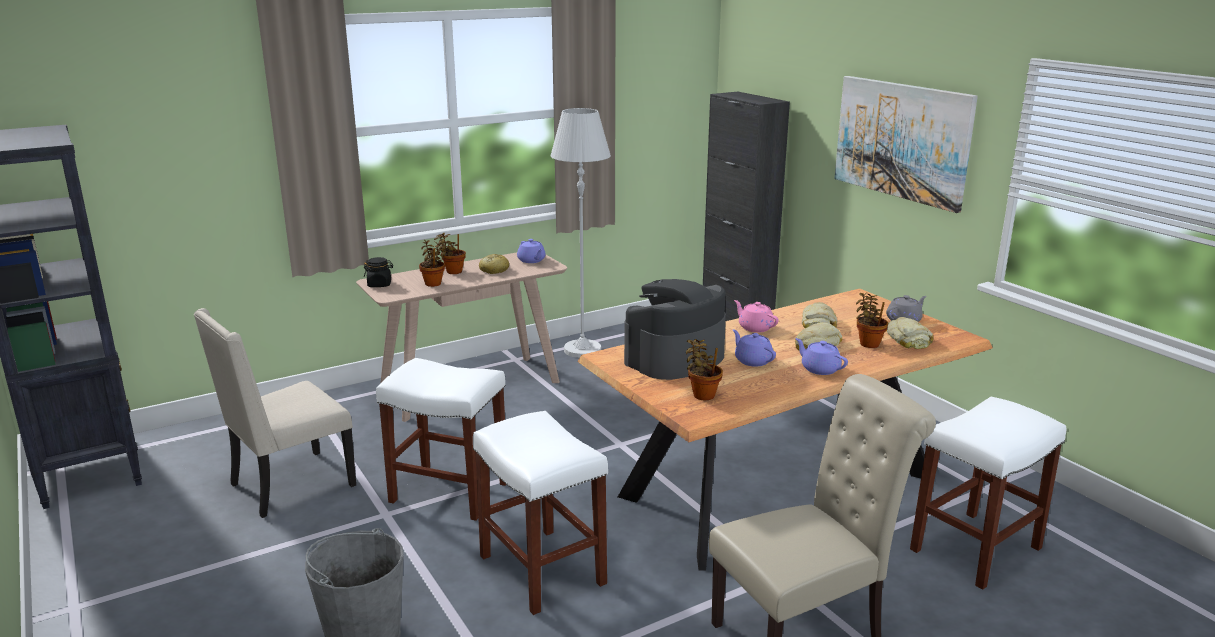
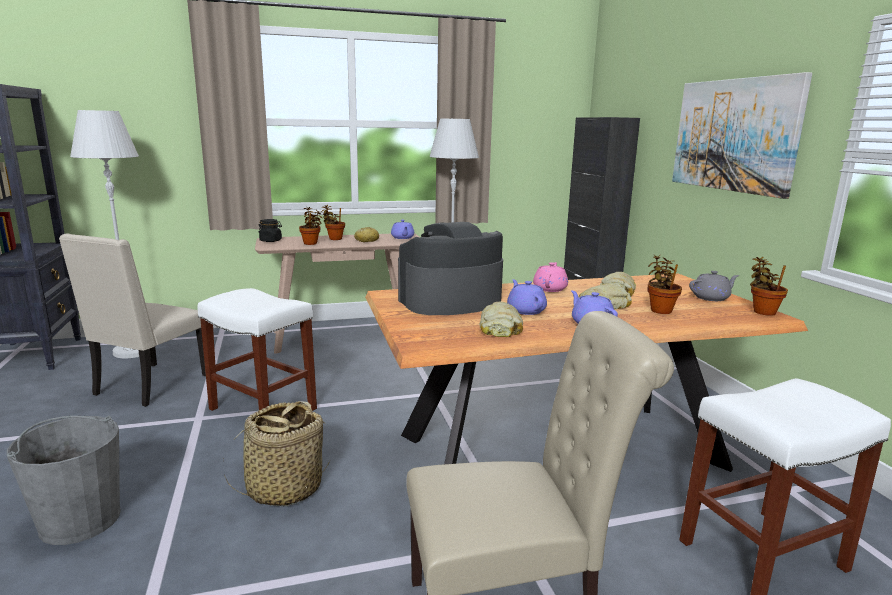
camera: 15 degrees right, 5 degrees down
(221, 444) = (133, 351): none -> white floor lamp
(289, 486) = (150, 385): beige chair -> beige chair turned 45 degrees counterclockwise
(540, 569) = (284, 488): white stool -> basket
(702, 394) = (448, 329): potted plant -> potted plant (762, 311)
(755, 327) = (550, 288): pink teapot -> pink teapot turned 45 degrees clockwise
(908, 339) = (707, 311): bread -> bread (500, 327)

